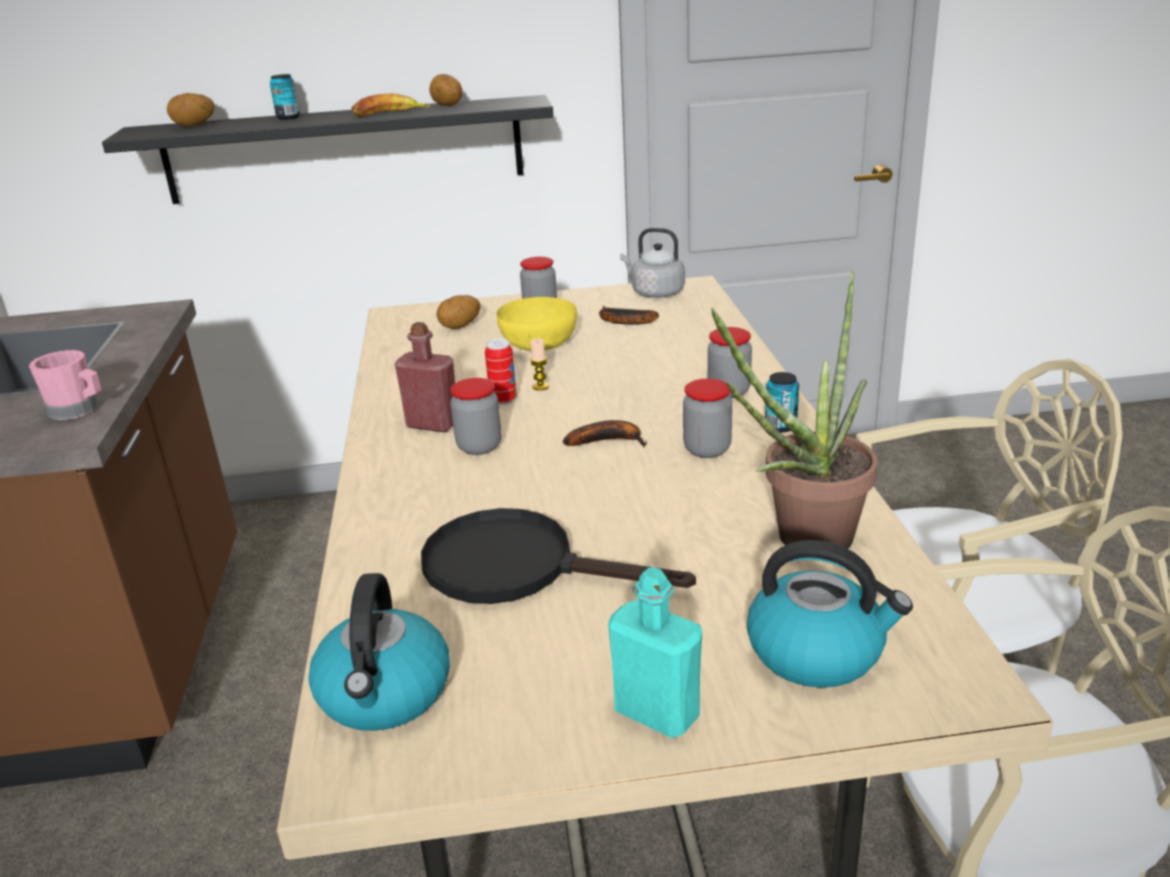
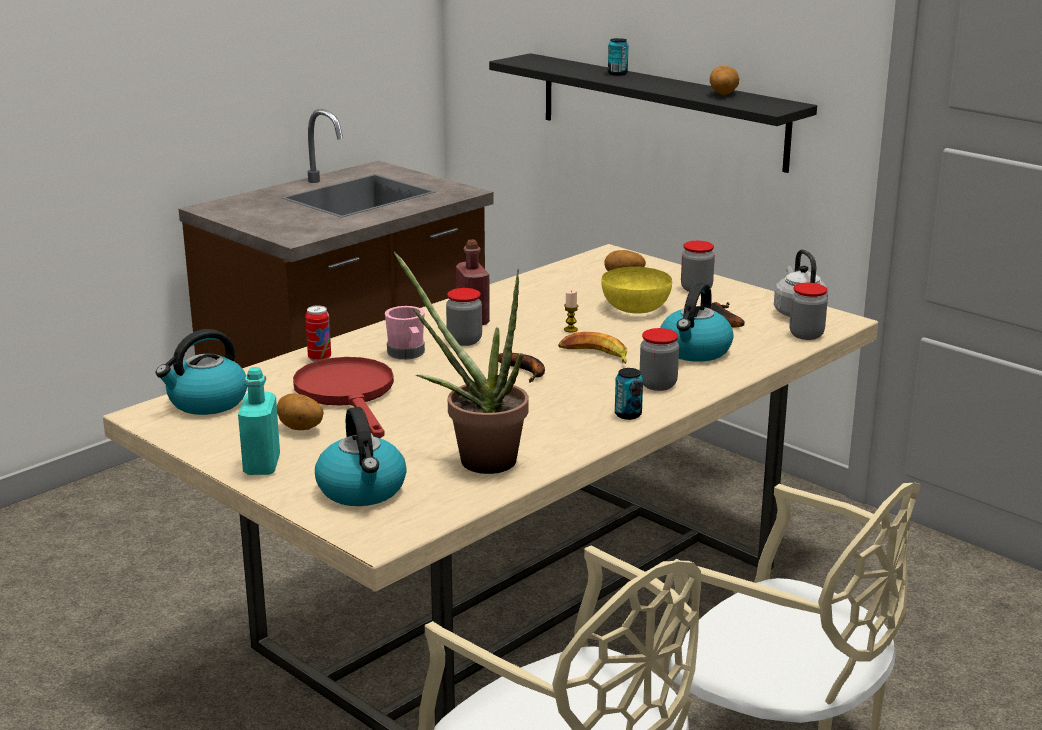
camera: 50 degrees right, 5 degrees down
(78, 410) = (320, 228): pink mug -> pink mug (407, 354)
(194, 125) = (558, 63): potato -> potato (300, 429)
(389, 114) = (671, 89): banana -> banana (595, 355)
(503, 400) = (534, 326): can -> can (319, 358)
(520, 567) = (348, 394): black frying pan -> red frying pan
(675, 353) = (695, 351): none -> kettle
(707, 449) = (557, 402): jar -> jar (806, 335)

